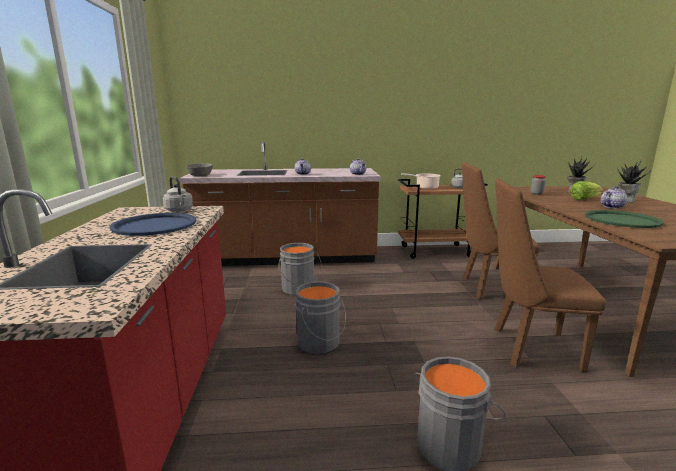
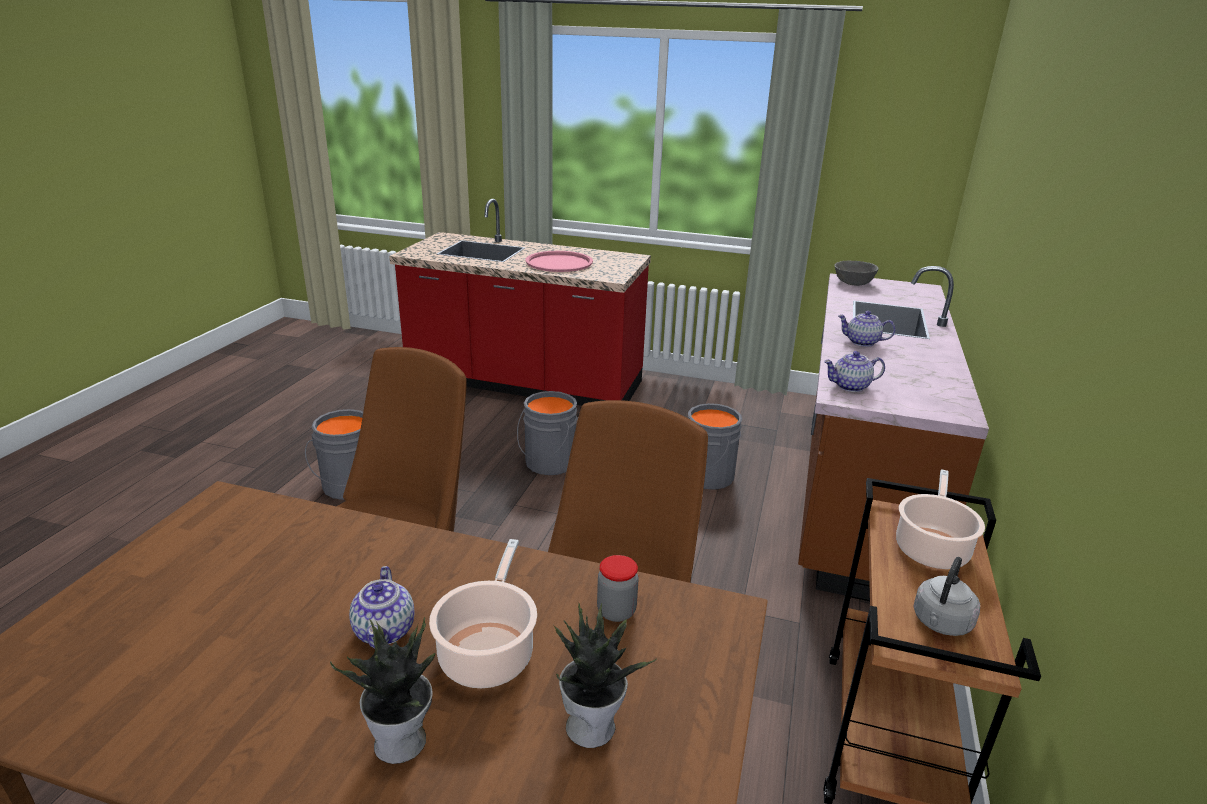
camera: 110 degrees right, 10 degrees up
(154, 225) = (559, 262): blue tray -> pink tray
(179, 210) = (612, 270): grey kettle -> none
(584, 199) = (488, 652): lettuce -> cooking pot
(622, 220) = (313, 551): green tray -> none

